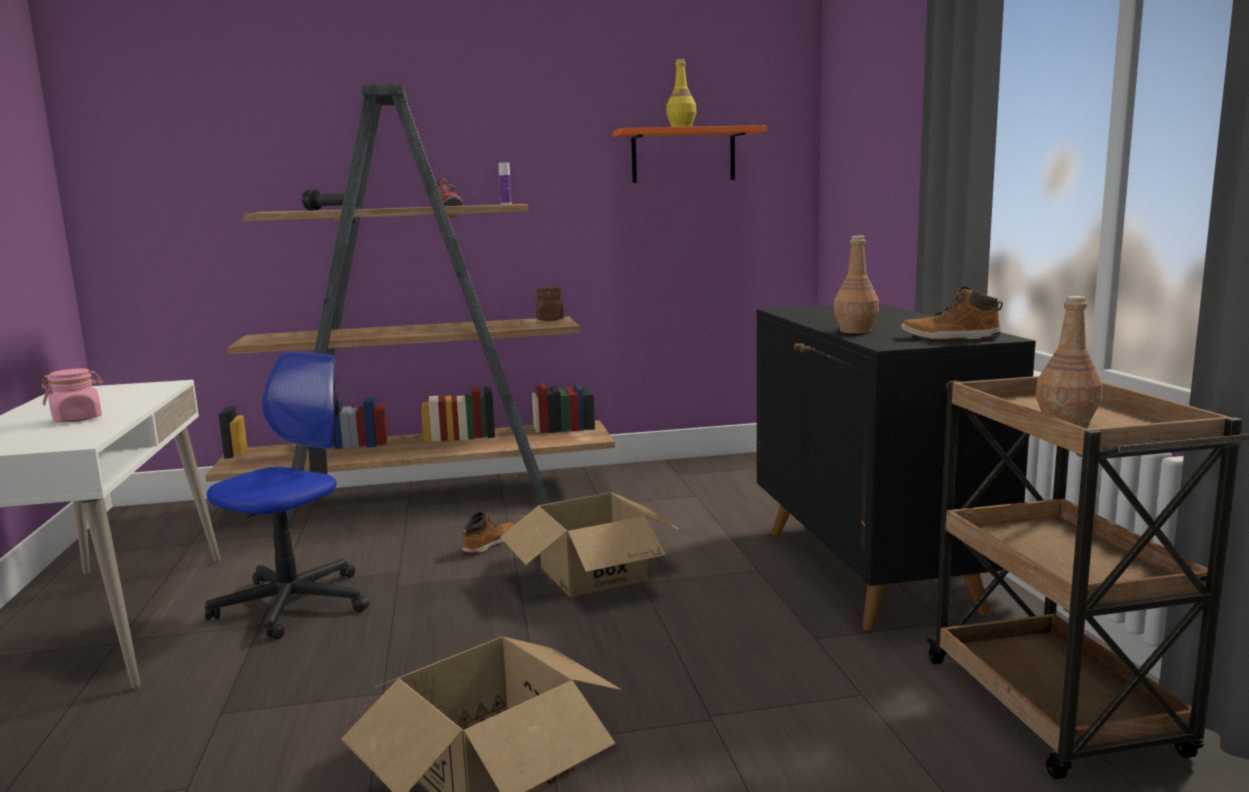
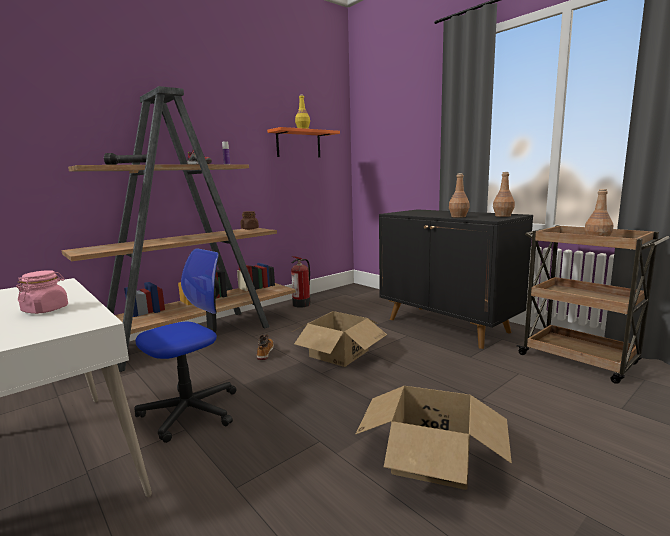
camera: 30 degrees left, 0 degrees up
(293, 603) = (191, 411): office chair -> office chair turned 45 degrees clockwise
(658, 473) = (302, 304): none -> fire extinguisher
(950, 338) = (503, 216): boot -> brown bottle

